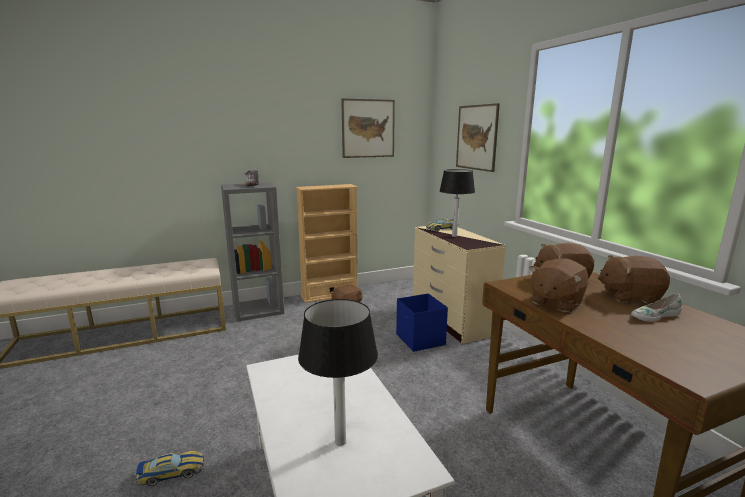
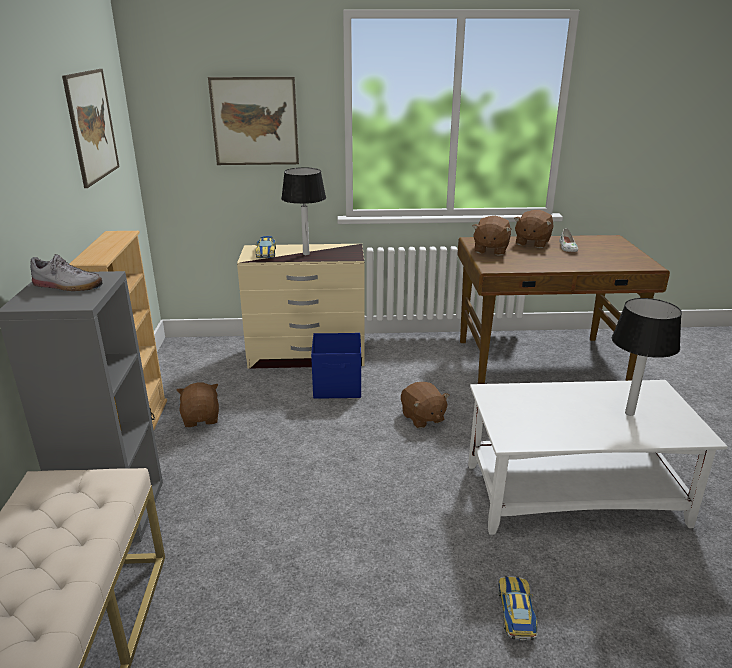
camera: 70 degrees left, 10 degrees up
(555, 302) = (536, 263): brown plush toy -> brown plush toy (422, 418)

